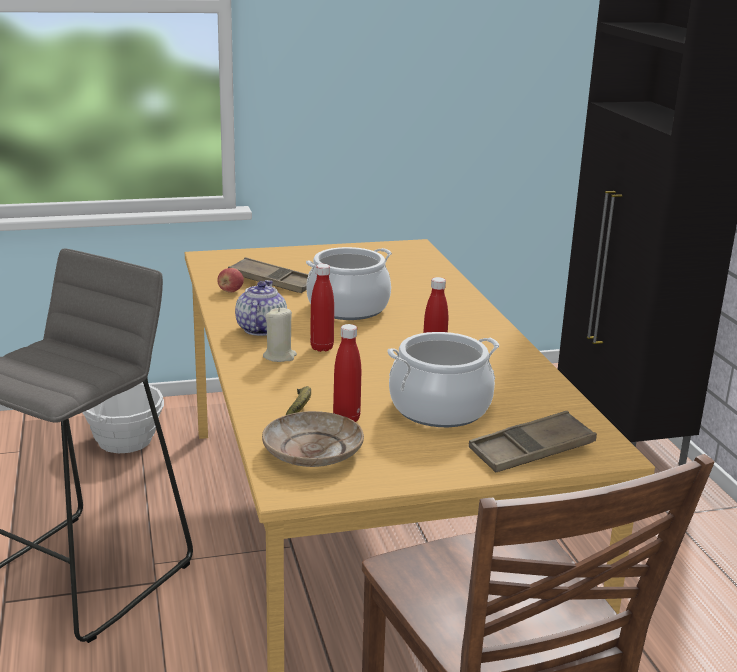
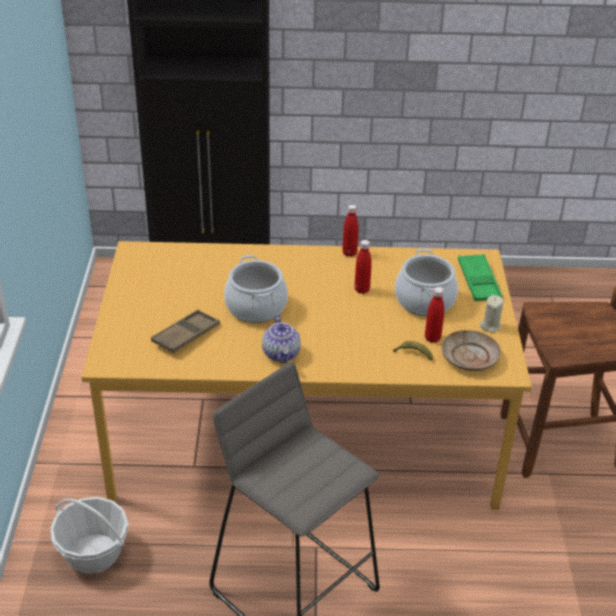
camera: 75 degrees left, 15 degrees up
(230, 291) = (197, 360): apple -> none
(260, 329) = (281, 354): teapot -> teapot turned 120 degrees counterclockwise
(279, 356) = (333, 351): beige candle -> beige candle (490, 326)
(322, 348) = (324, 331): red bottle -> red bottle (349, 253)
(531, 450) = (478, 282): brown tray -> green tray

